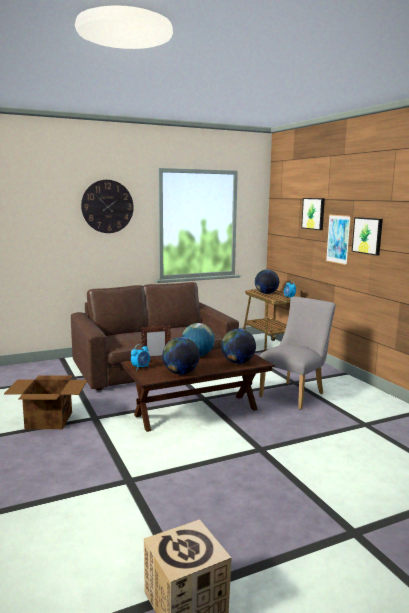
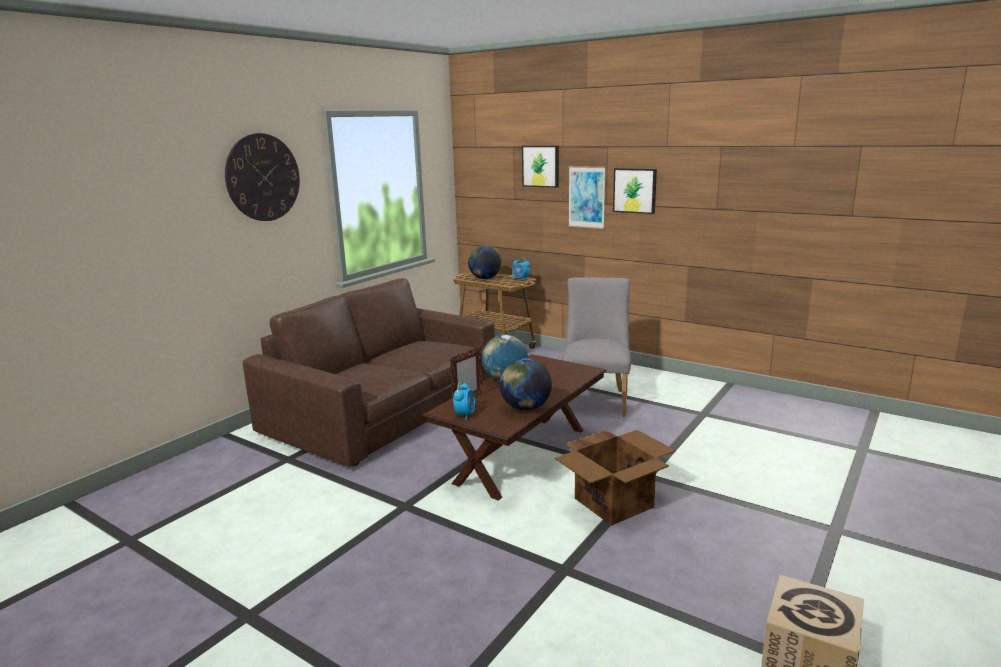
camera: 30 degrees left, 5 degrees up
(49, 420) = (345, 532): cardboard box -> cardboard box (615, 502)
(237, 362) = (564, 376): globe -> none

